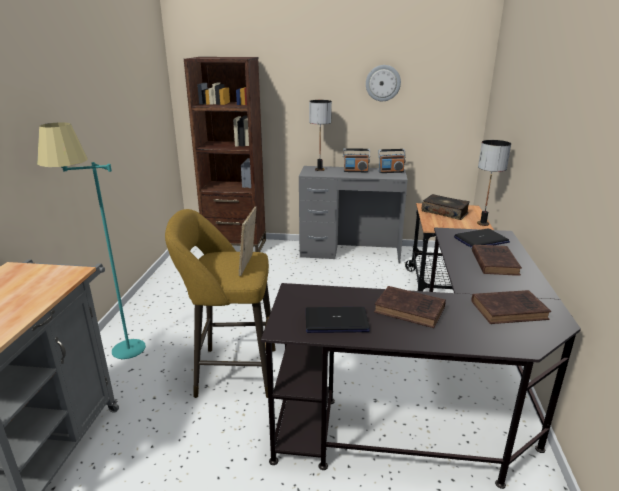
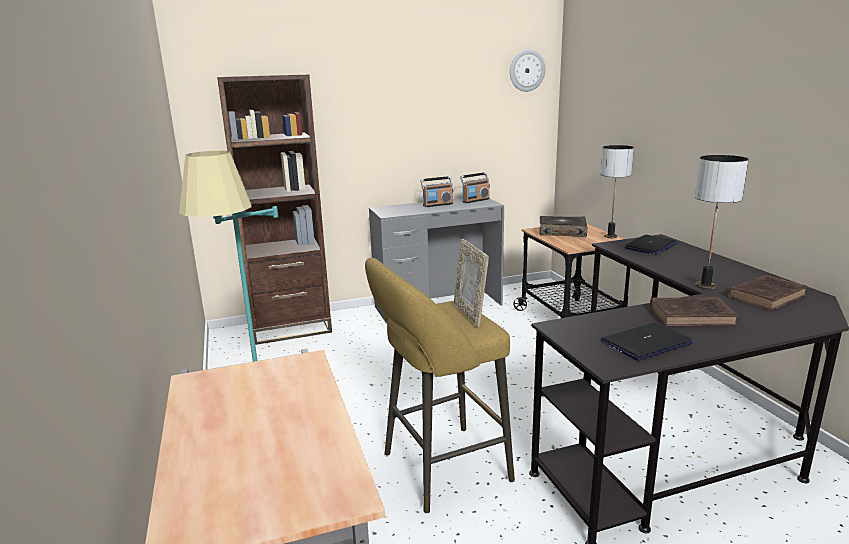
camera: 25 degrees left, 5 degrees down
(319, 169) = (394, 209): table lamp -> table lamp (705, 286)
(383, 83) = (452, 99): wall clock -> wall clock (526, 70)
(494, 262) = (691, 262): brown book -> none

